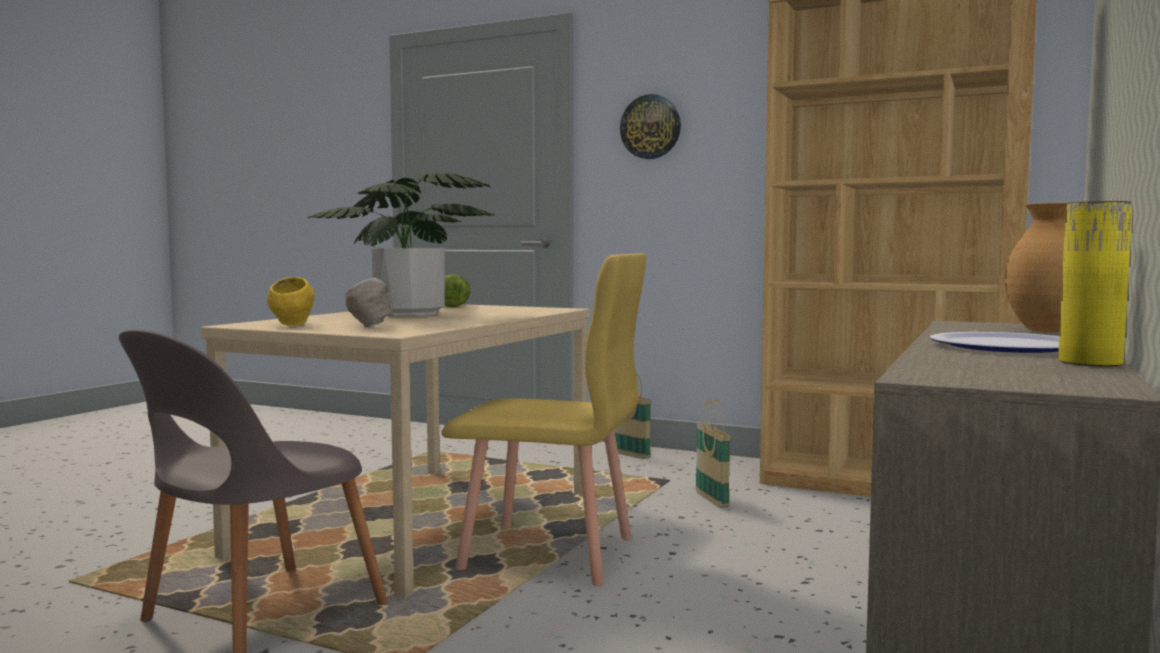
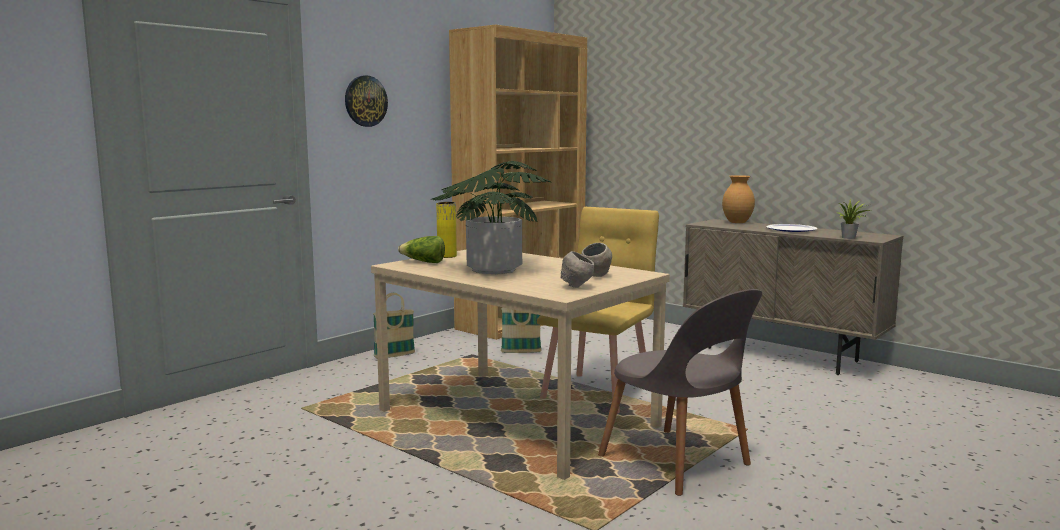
camera: 75 degrees left, 5 degrees up
(292, 325) = (576, 287): yellow bowl -> grey bowl
(923, 367) = (850, 238): none -> potted plant
(1090, 362) = (833, 230): yellow vase -> yellow vase (447, 256)

